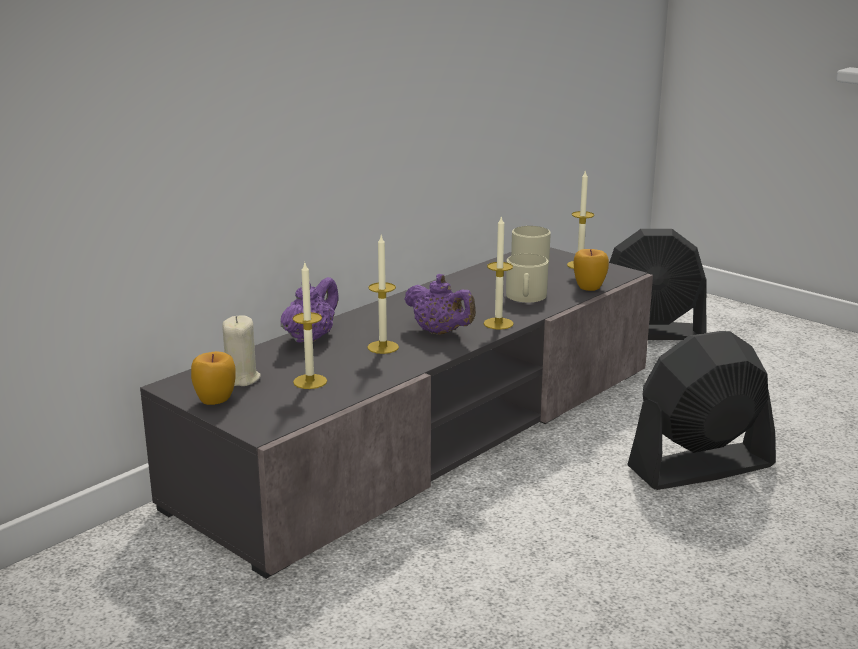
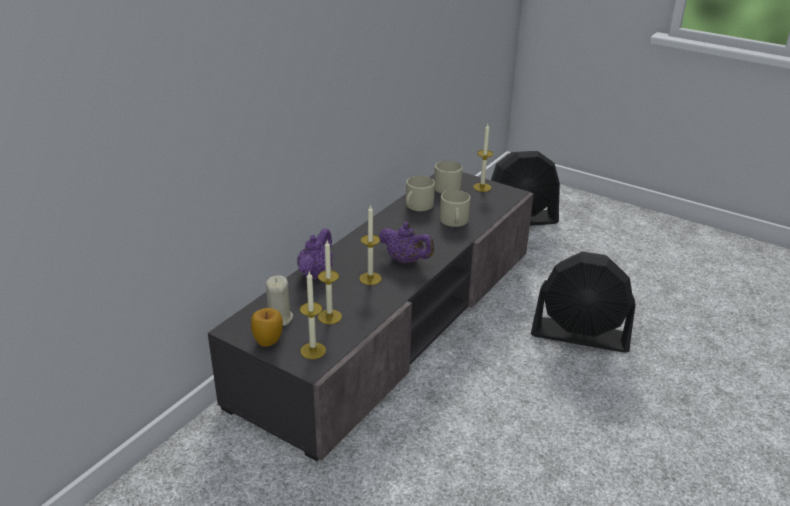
camera: 10 degrees left, 10 degrees up
(480, 279) = (417, 205): none -> beige mug
(498, 323) = (443, 249): candle -> candle (313, 350)
(589, 288) = (495, 209): apple -> none
(700, 467) = (580, 335): black fan -> black fan turned 135 degrees counterclockwise

